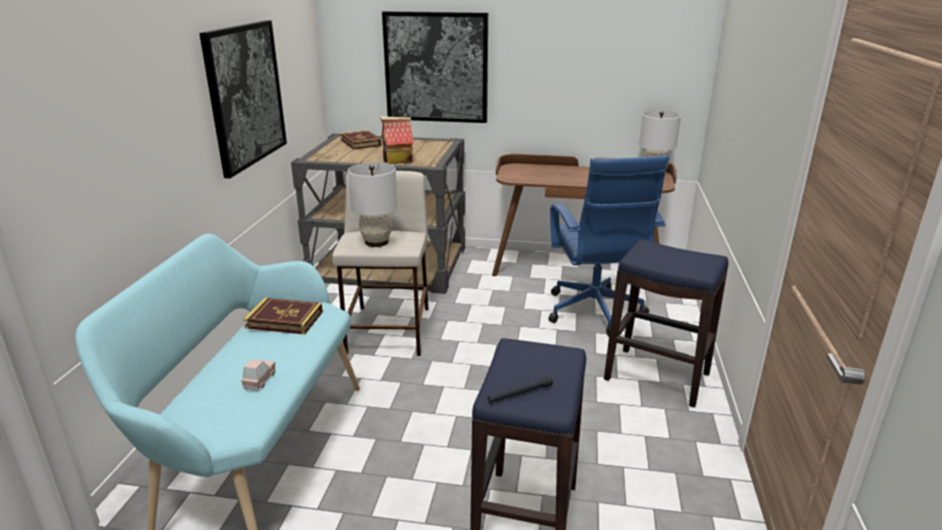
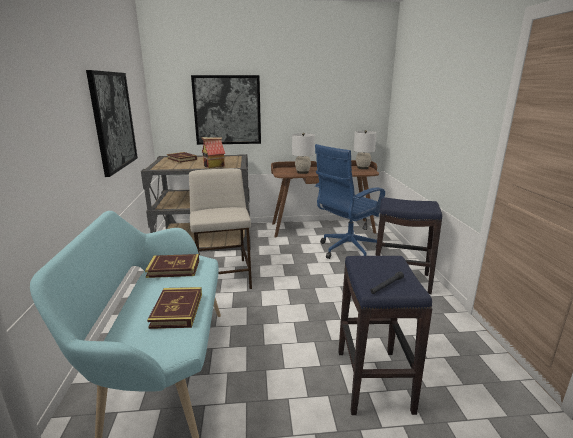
camera: 15 degrees left, 5 degrees down
(260, 380) = (177, 310): pink toy car -> book
(377, 242) = (219, 214): white table lamp -> white table lamp (302, 172)
(595, 313) = (346, 251): blue office chair -> blue office chair turned 75 degrees clockwise

